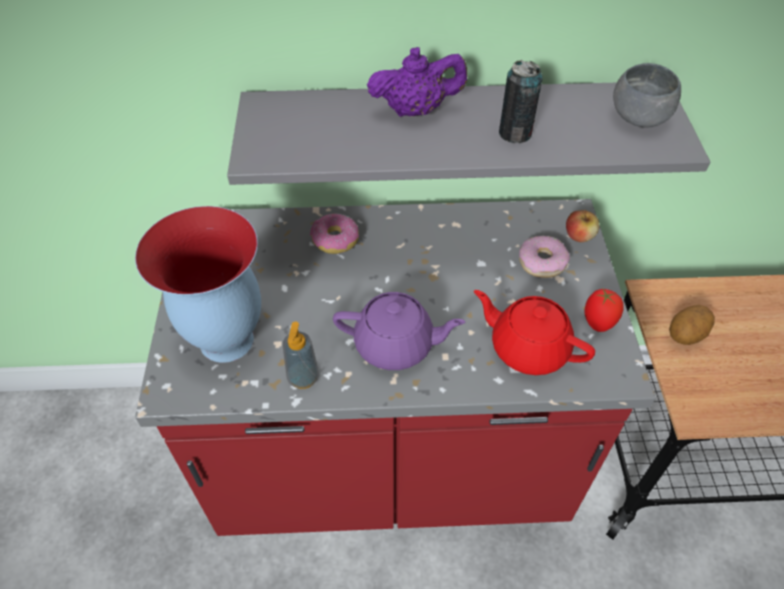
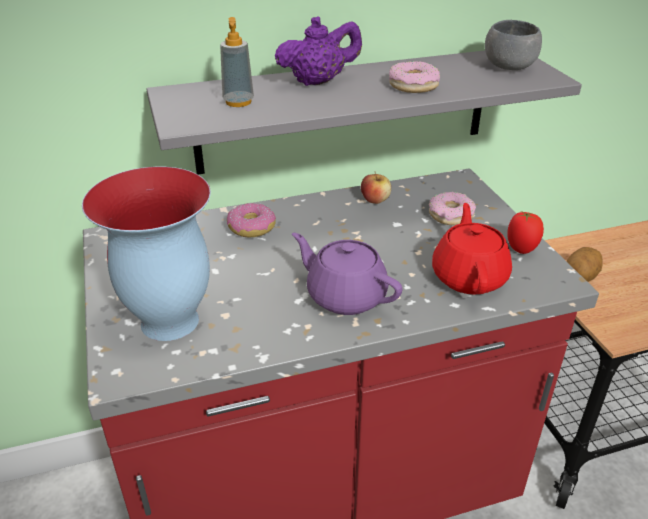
camera: 15 degrees left, 15 degrees down
(303, 378) = (263, 337): soap dispenser -> soap dispenser (238, 102)
(396, 345) = (345, 296): purple teapot -> purple teapot turned 135 degrees counterclockwise
(515, 133) = (413, 85): can -> donut
(527, 347) = (469, 276): red teapot -> red teapot turned 75 degrees clockwise
(579, 236) = (473, 193): apple -> apple (375, 200)

